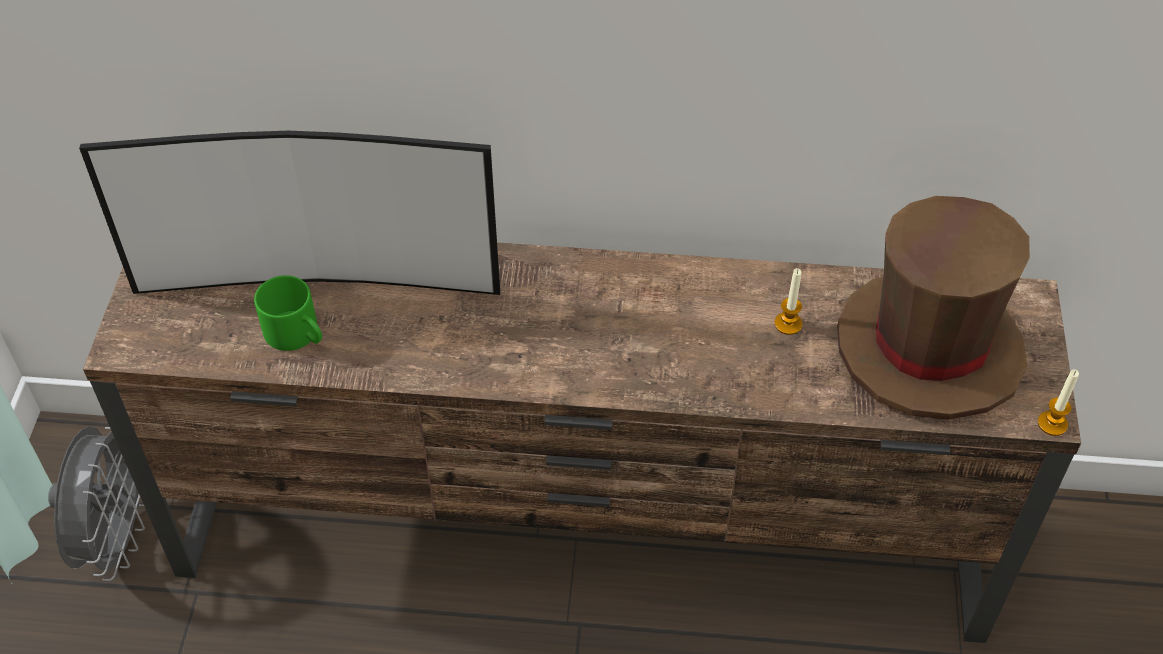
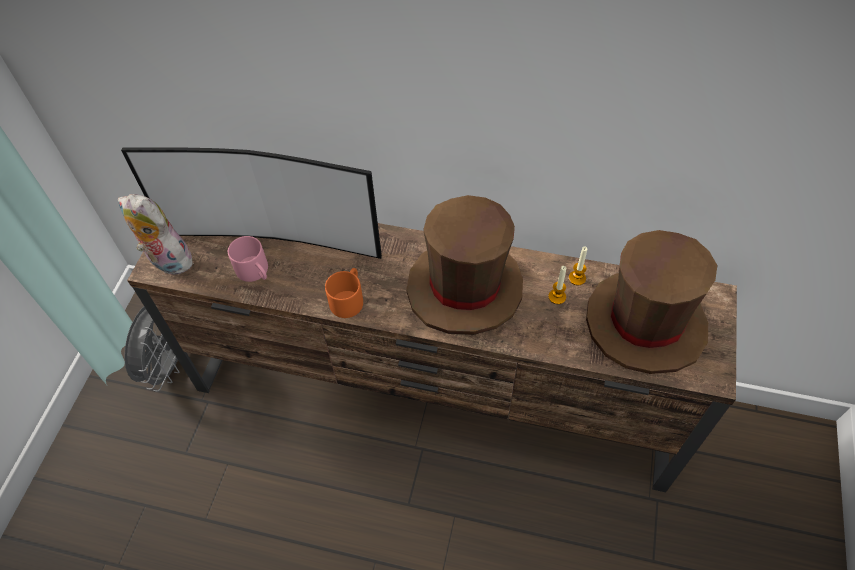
camera: 10 degrees right, 5 degrees up
(145, 333) = (167, 261): none -> plush toy
(298, 334) = (256, 271): green mug -> pink mug
(458, 360) = (348, 298): none -> orange mug
(642, 326) = (465, 288): none -> brown hat
(1052, 424) = (718, 384): candle -> candle (577, 278)

